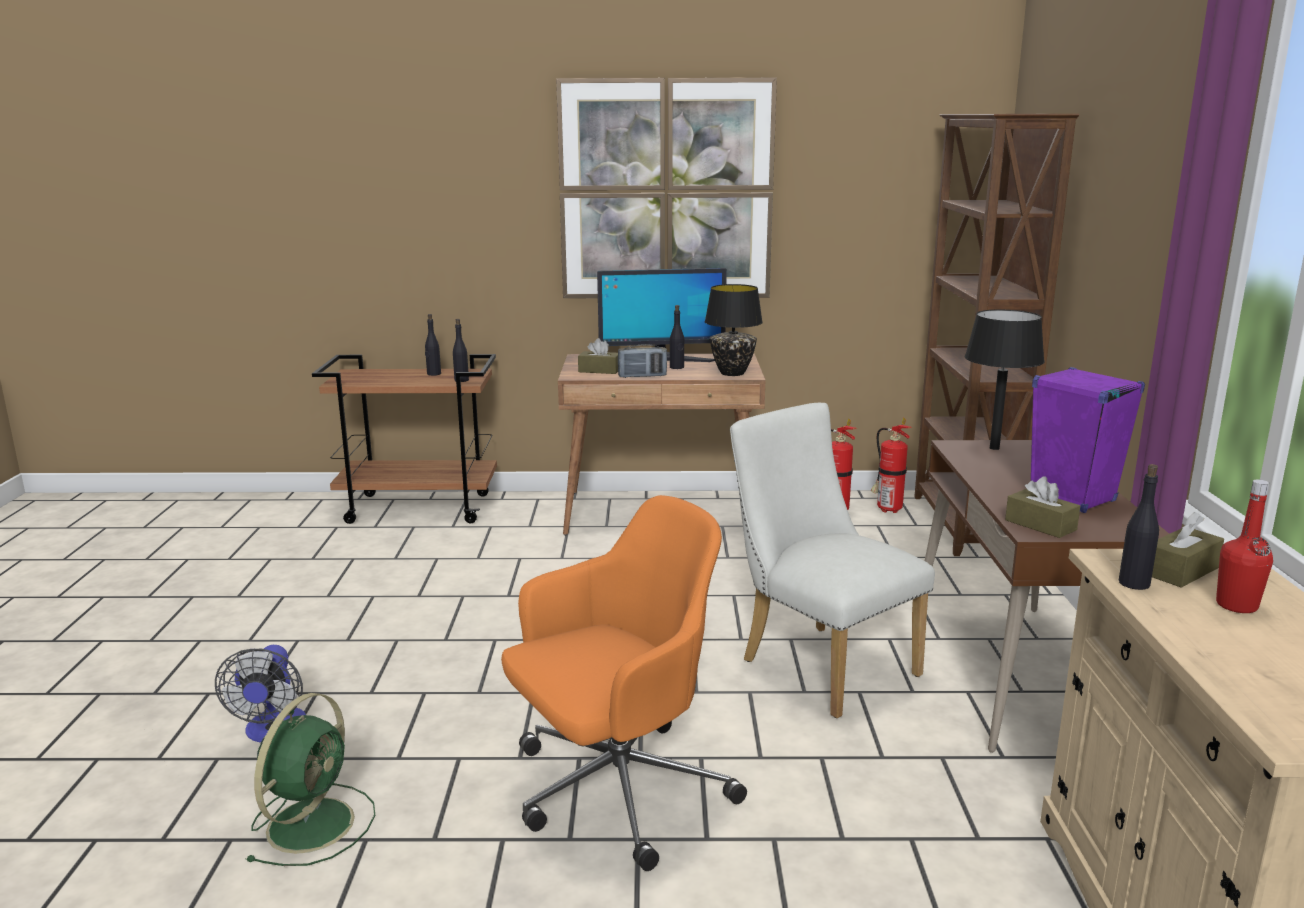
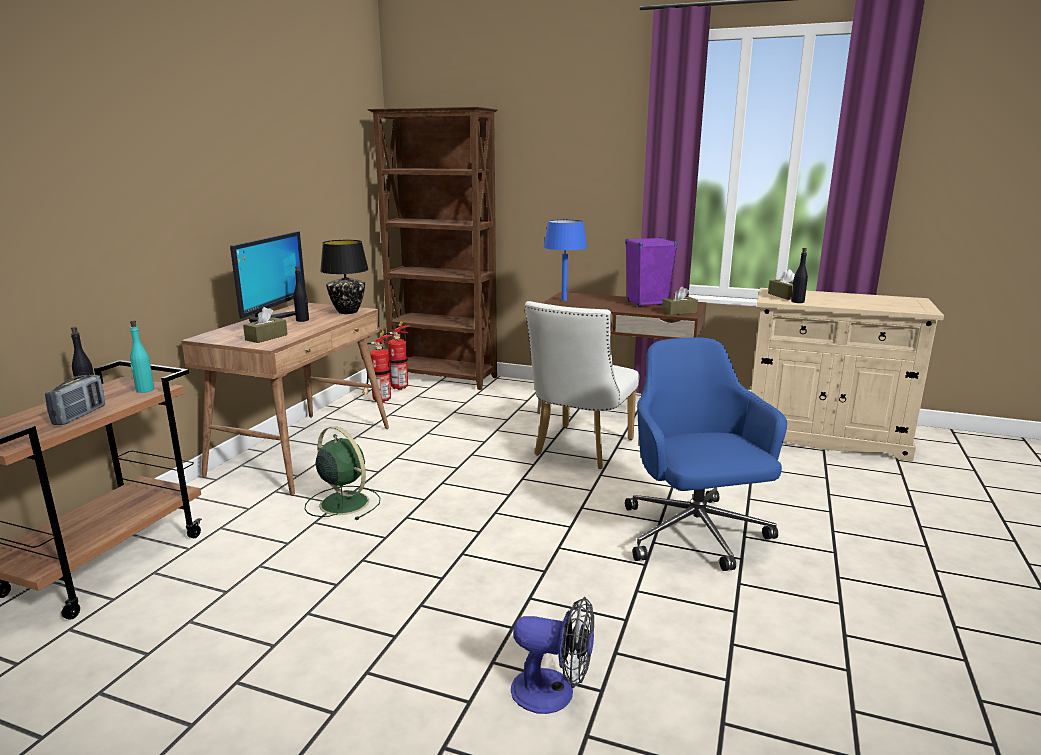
camera: 70 degrees left, 0 degrees up
(313, 822) = (706, 670): green fan -> green fan (343, 502)
(461, 380) = (145, 390): black bottle -> turquoise bottle
(616, 791) = (695, 535): orange office chair -> blue office chair
(642, 376) = (310, 330): radio -> radio (80, 415)
(666, 191) = (226, 168): picture -> none
(819, 663) = (579, 450): white chair -> white chair turned 45 degrees counterclockwise
(994, 448) = (564, 300): black table lamp -> blue table lamp
(1236, 605) = (818, 297): red bottle -> none

